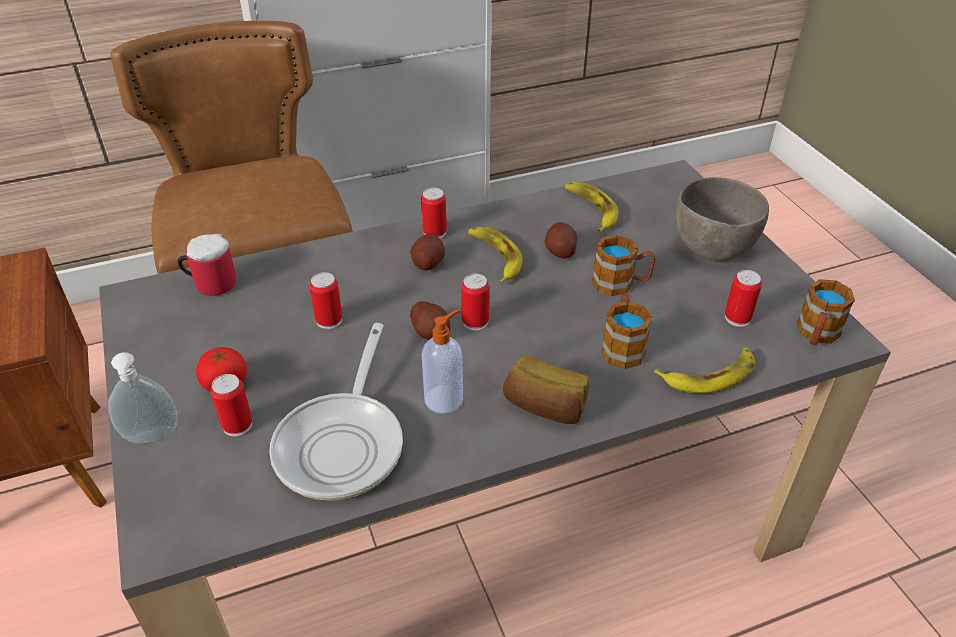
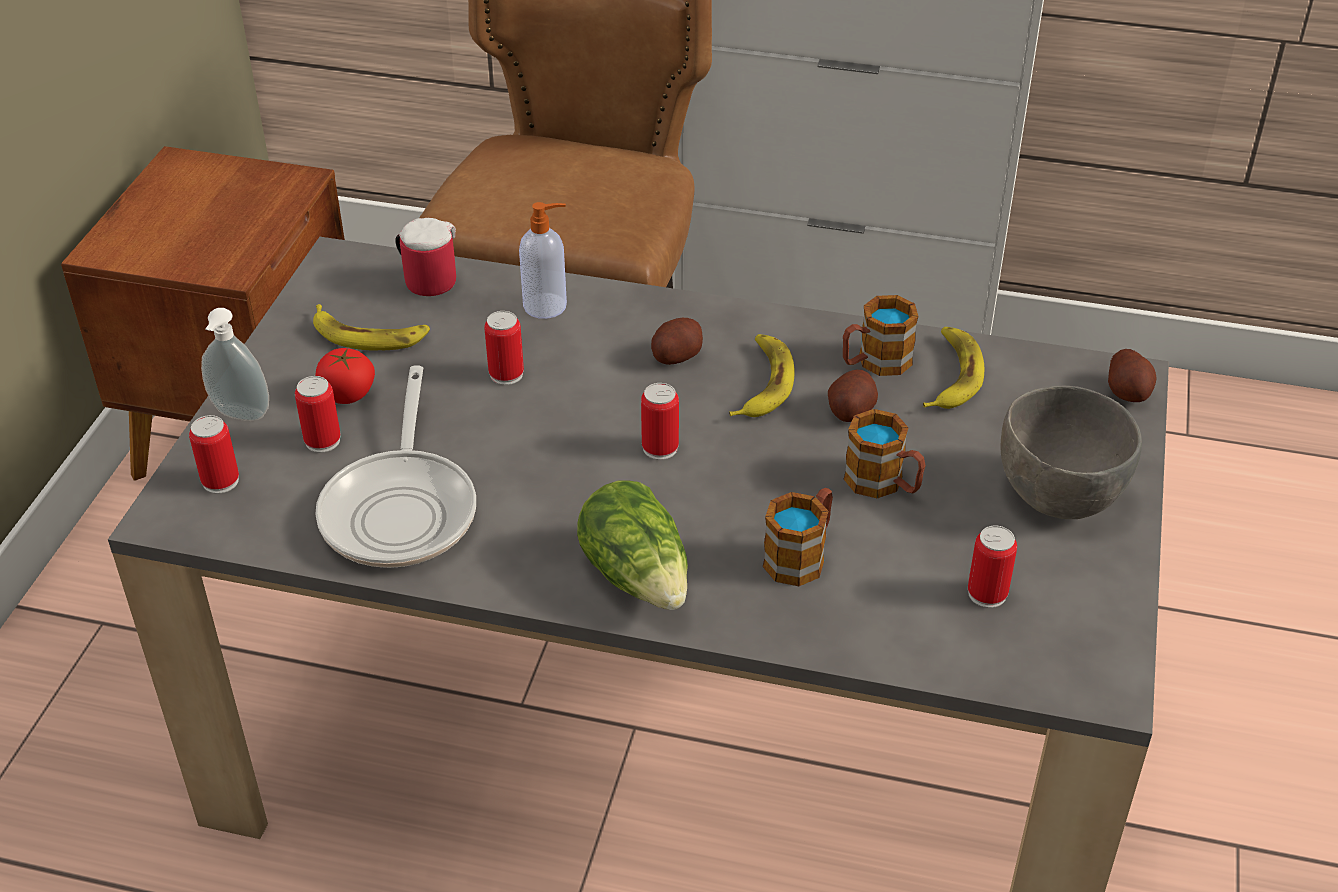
camera: 35 degrees right, 0 degrees up
(343, 443) = (402, 508): frying pan -> frying pan turned 45 degrees counterclockwise
(431, 332) = (600, 437): potato -> potato (1128, 392)
(434, 232) = (721, 322): can -> can (220, 481)
(445, 399) = (543, 514): soap dispenser -> soap dispenser (547, 306)
(544, 407) = (639, 576): bread -> lettuce
(709, 375) = (869, 639): banana -> banana (369, 335)
(816, 335) = (1070, 663): mug -> mug (875, 362)

